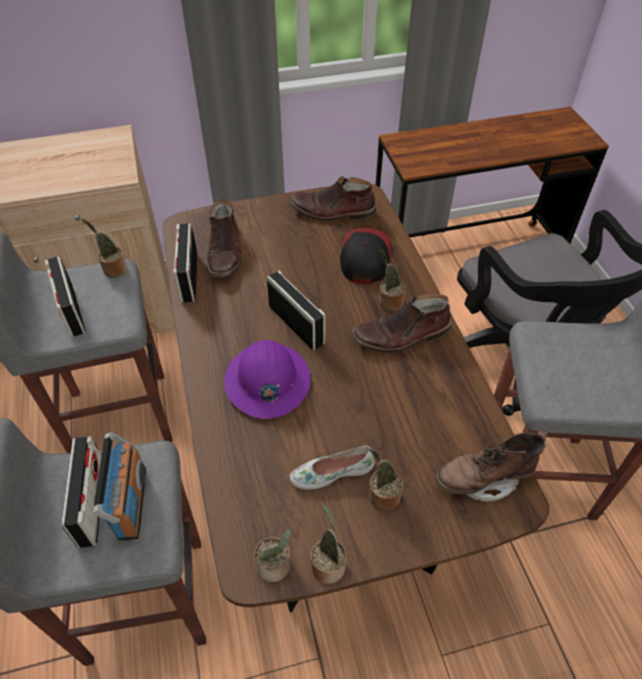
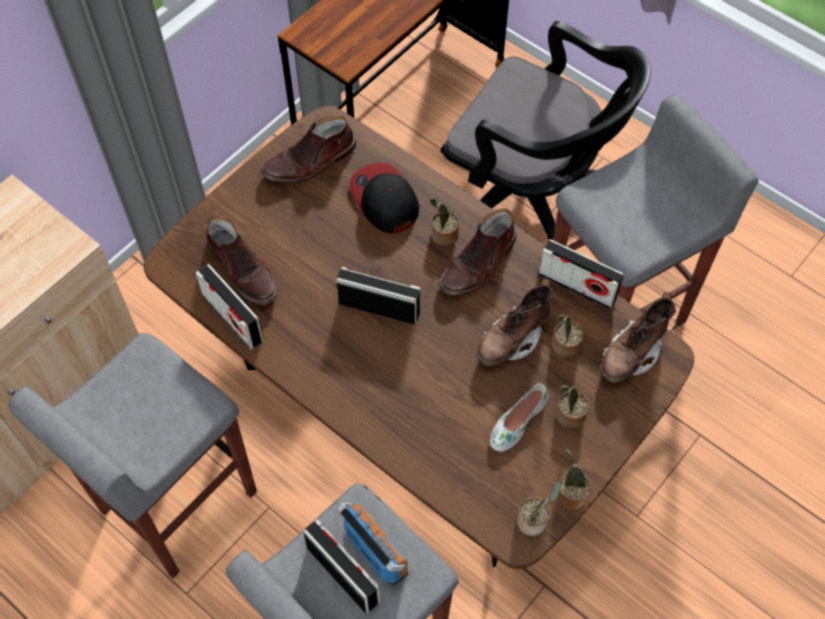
camera: 35 degrees left, 10 degrees up
(71, 310) = (142, 423): radio -> radio (577, 286)
(113, 269) = (140, 354): potted plant -> potted plant (564, 346)
(267, 381) = (400, 378): purple hard hat -> none
(382, 405) = (512, 340): none -> brown boot

